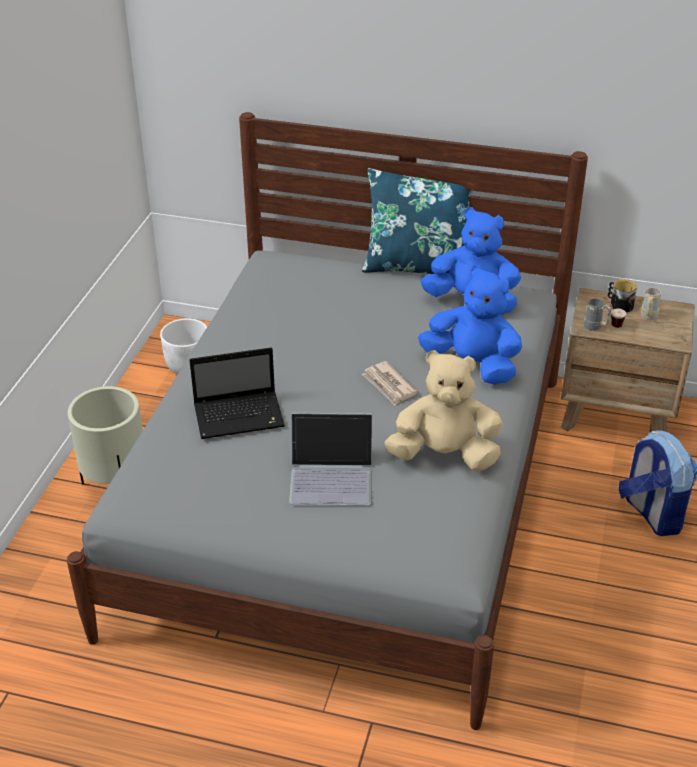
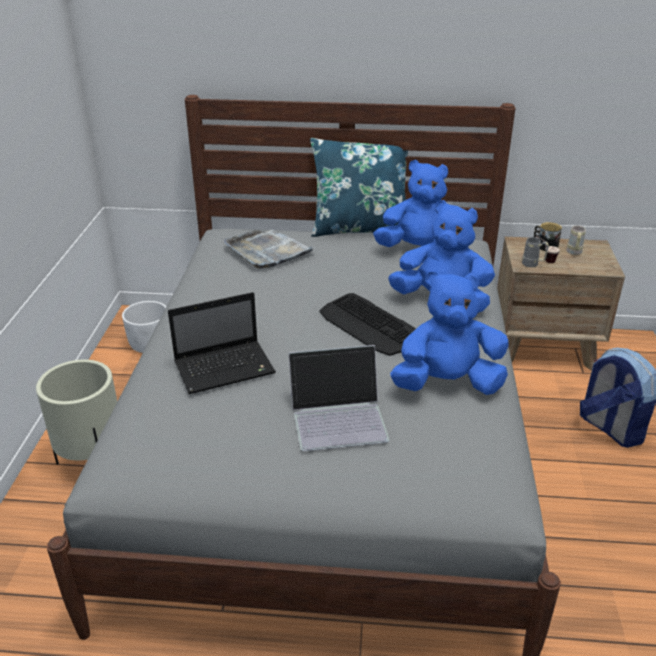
camera: 10 degrees left, 5 degrees down
(310, 287) = (267, 251): none -> grey tray
(389, 385) = (369, 325): newspaper -> keyboard
(444, 455) = (447, 384): beige plush toy -> blue plush toy

